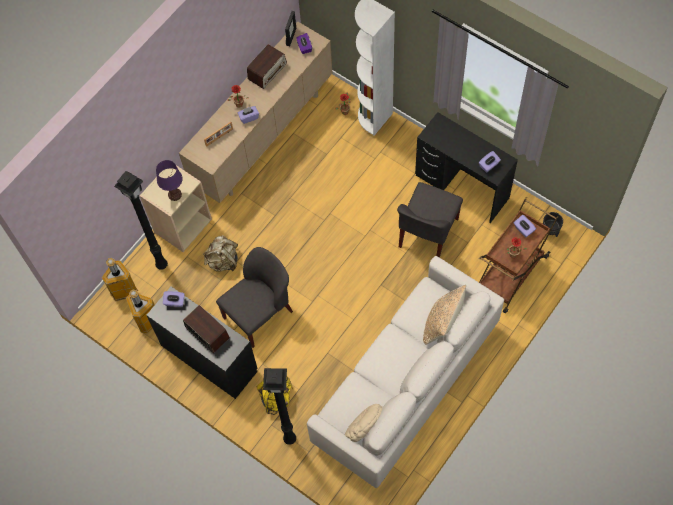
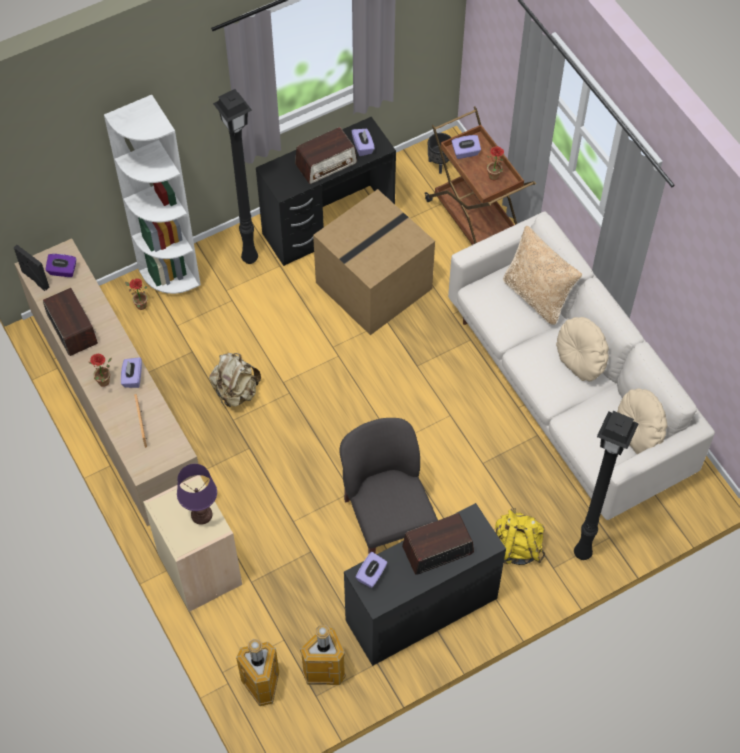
camera: 70 degrees left, 5 degrees down
(163, 265) = (247, 618): black floor lamp -> black floor lamp (250, 257)
(223, 261) = (284, 537): beige backpack -> beige backpack (236, 391)
(403, 372) = (579, 363): none -> beige pillow
(427, 234) = (373, 287): grey chair -> cardboard box
(463, 150) = (326, 164): none -> radio

